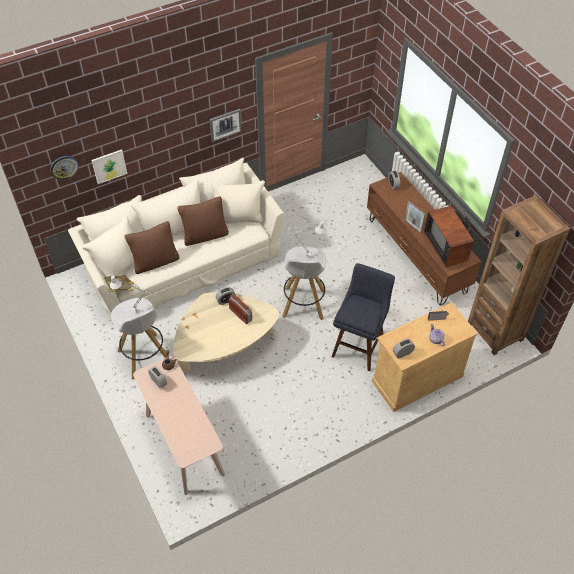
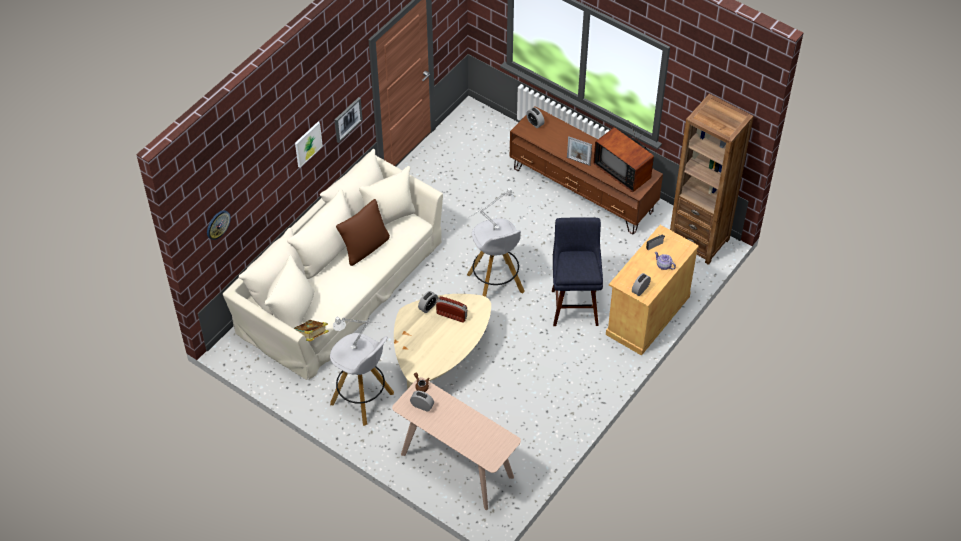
camera: 25 degrees left, 0 degrees up
(109, 166) = (253, 207): picture -> picture (308, 144)
(155, 261) = (329, 294): brown pillow -> none

